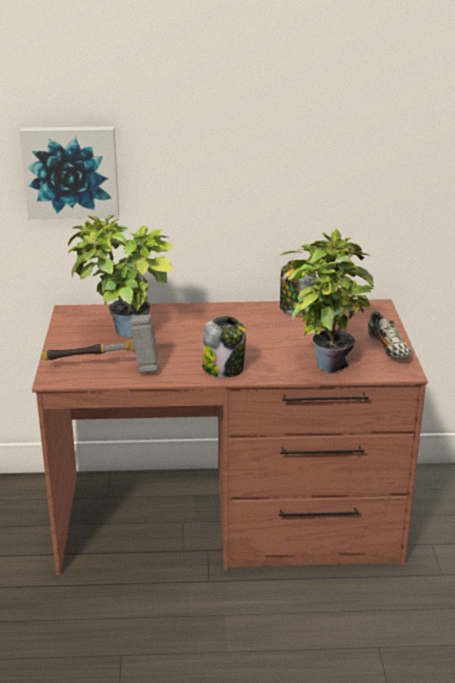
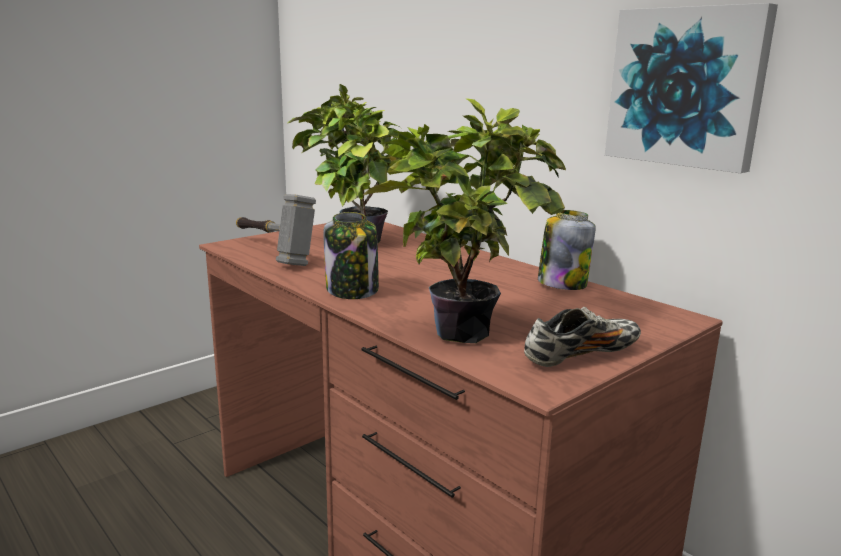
camera: 50 degrees right, 10 degrees down
(71, 171) = (390, 65): picture -> picture (686, 87)
(388, 349) = (581, 355): shoe -> shoe turned 150 degrees counterclockwise

